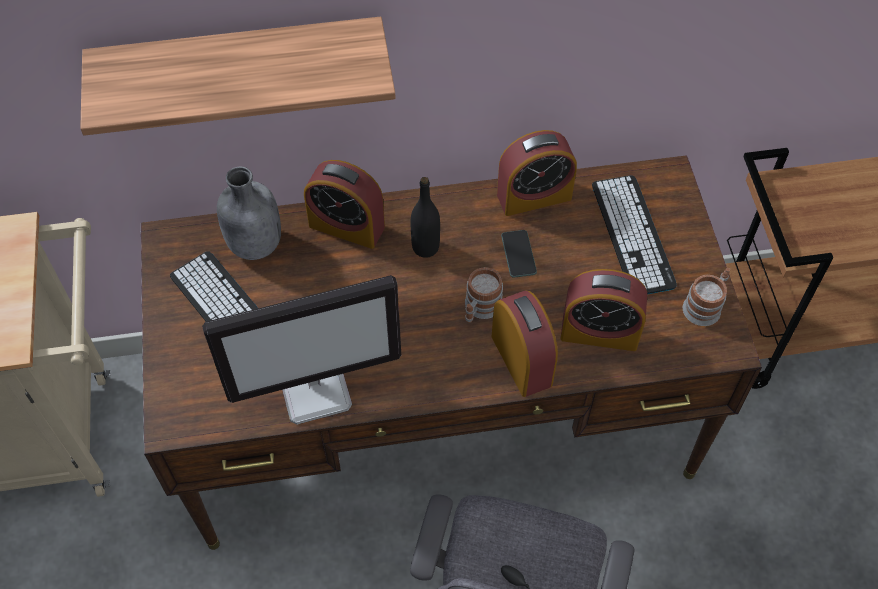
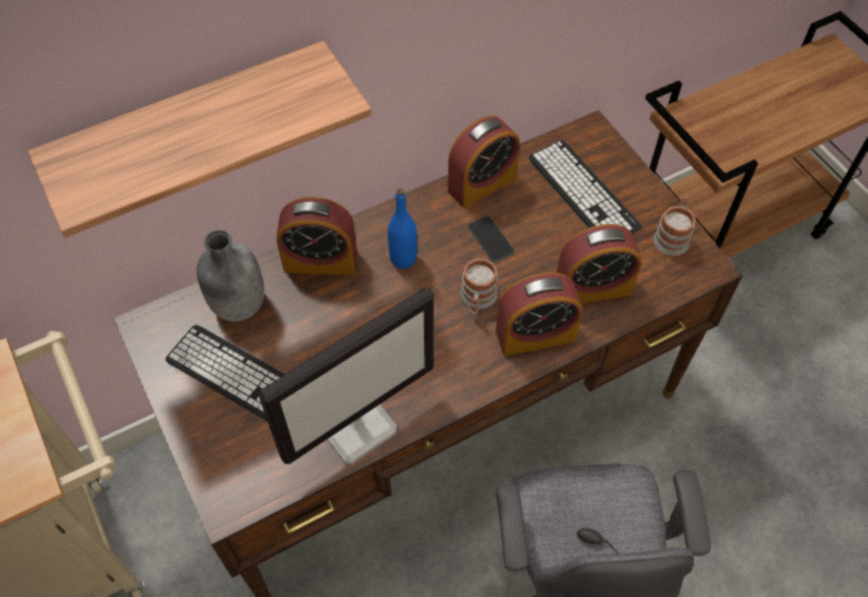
camera: 20 degrees left, 0 degrees up
(425, 247) = (403, 259): black bottle -> blue bottle
(521, 360) = (535, 335): alarm clock -> alarm clock turned 120 degrees clockwise

